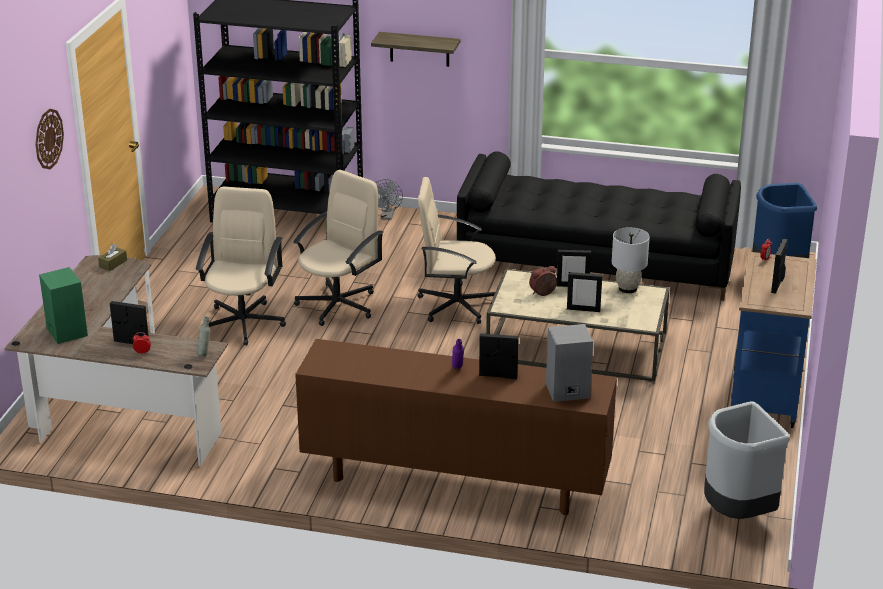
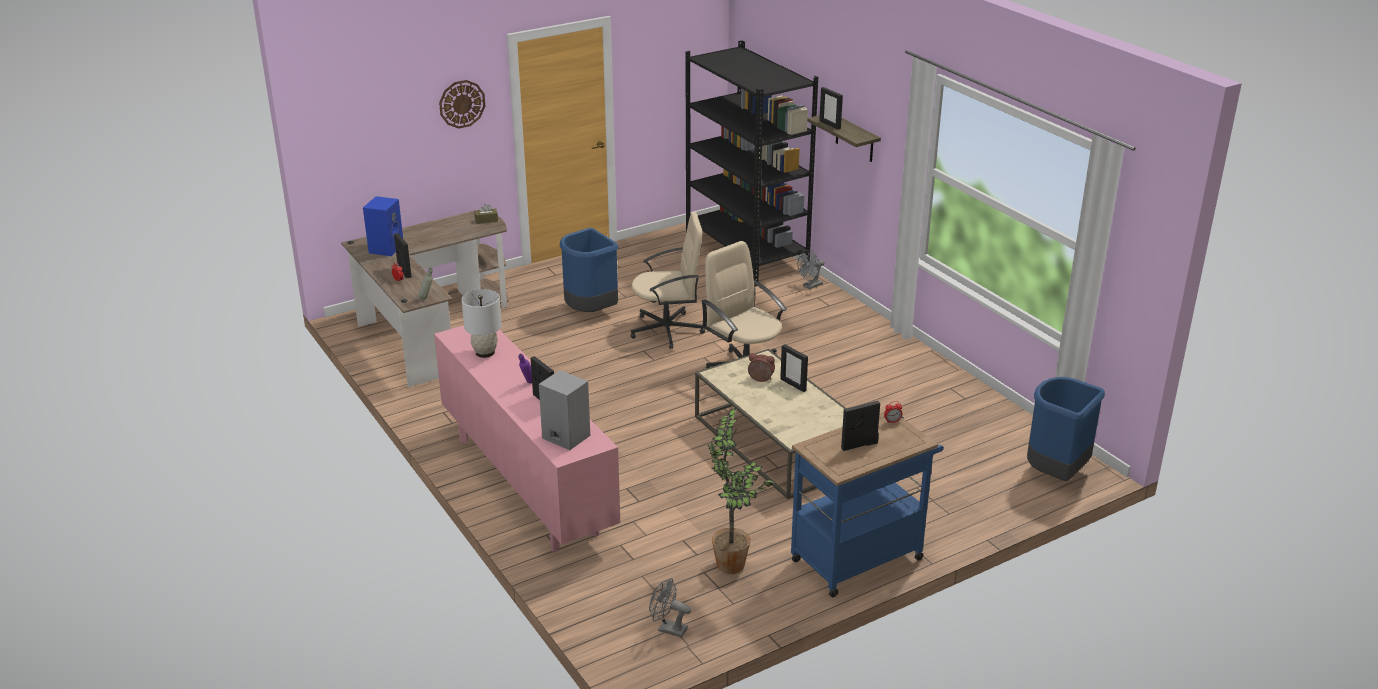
camera: 45 degrees right, 0 degrees up
(65, 331) = (386, 248): green speaker -> blue speaker
(244, 322) = (590, 312): beige office chair -> blue trash can
(454, 482) = (525, 485): brown cabinet -> pink cabinet
(583, 309) = (768, 405): picture frame -> picture frame (830, 124)
(596, 262) = (909, 390): black sofa -> none
(627, 288) = (831, 408): white table lamp -> white table lamp (485, 352)
(702, 448) = (732, 568): none -> potted plant
(737, 513) = (668, 629): grey trash can -> grey fan

